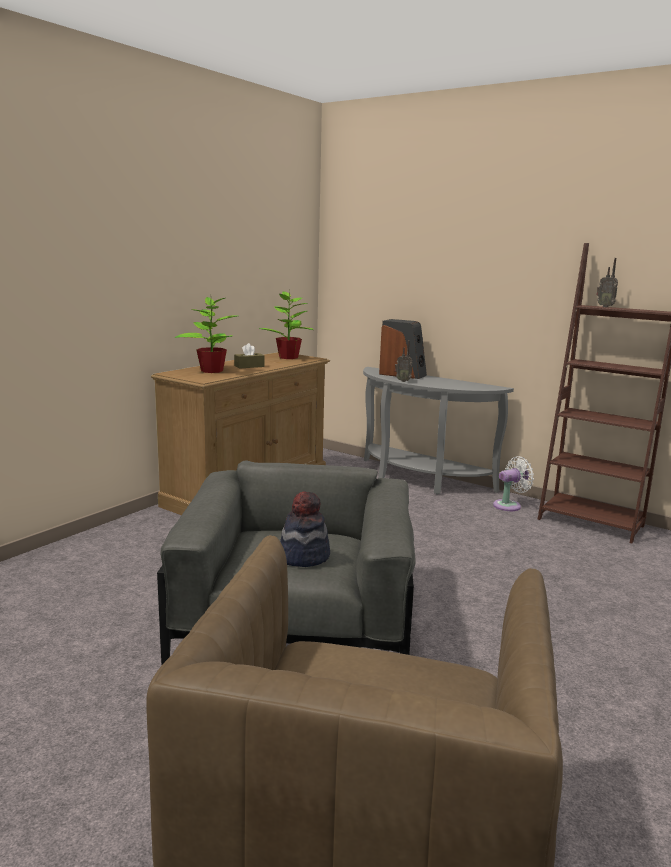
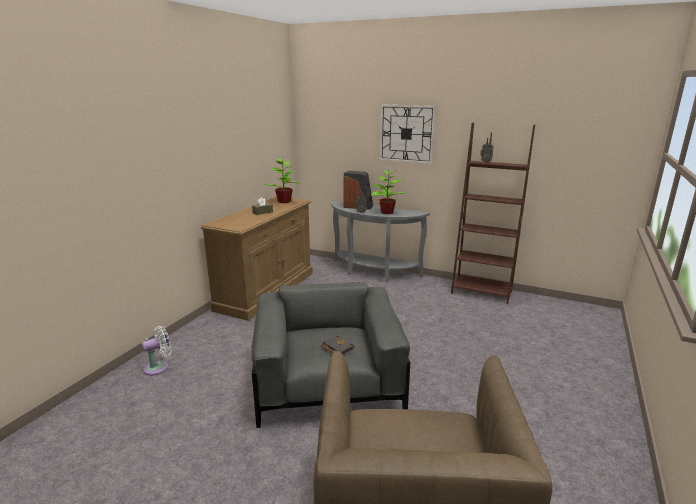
camera: 10 degrees left, 5 degrees up
(211, 371) = (240, 219): potted plant -> potted plant (386, 212)
(303, 556) = (336, 348): hat -> black book
(482, 263) = (406, 133): none -> wall clock
(509, 505) = (432, 285): white fan -> white fan (159, 367)

